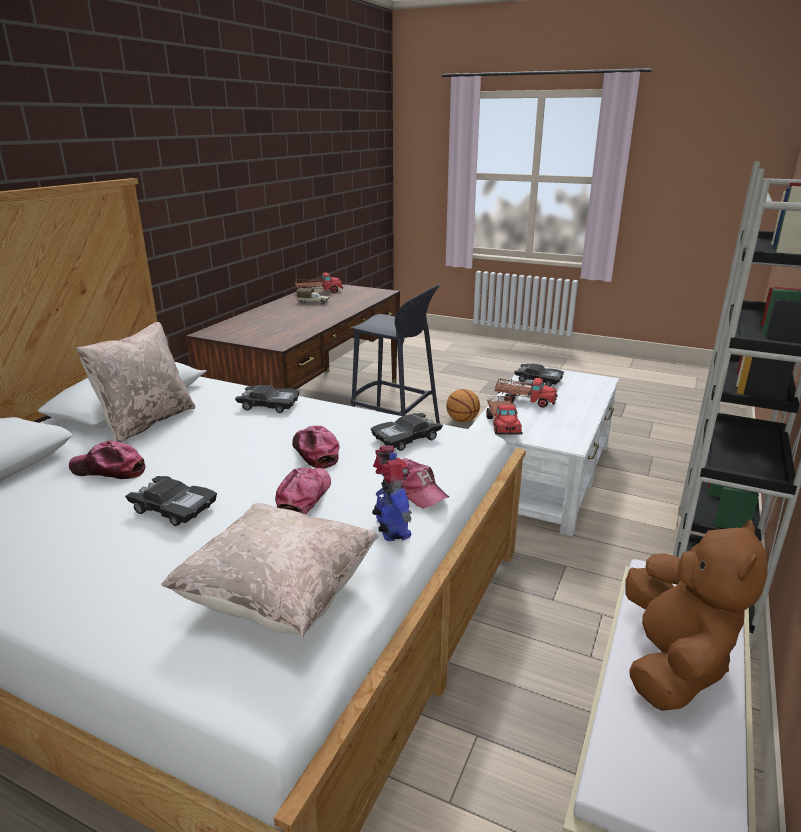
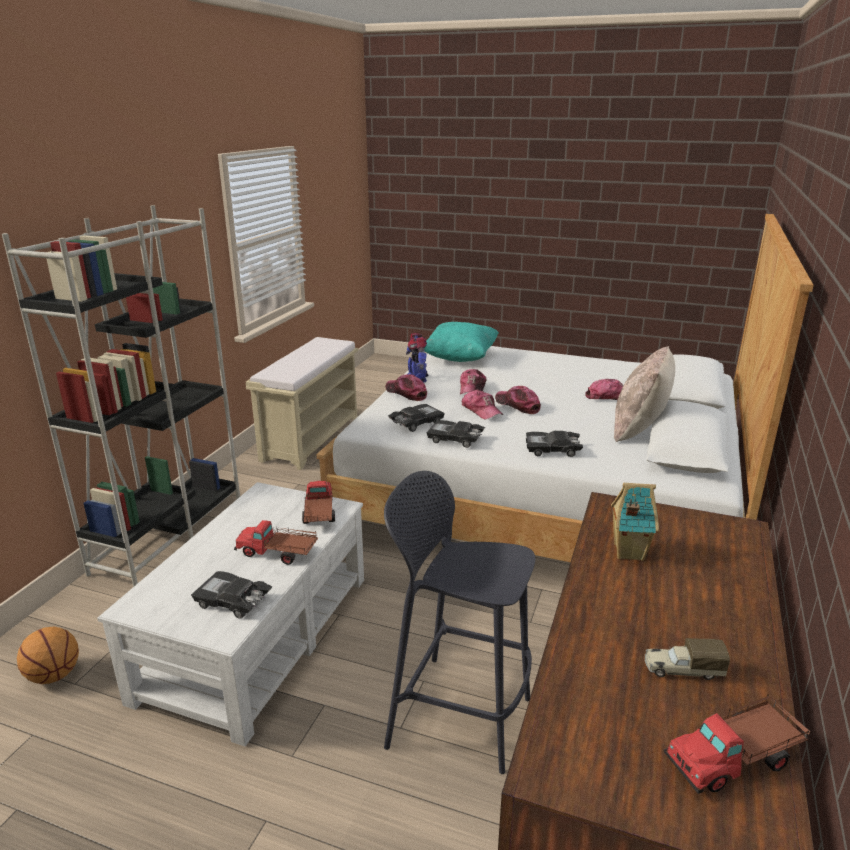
camera: 175 degrees right, 0 degrees up
(173, 508) = (540, 378): black toy car -> black toy car (455, 439)
(260, 456) = (517, 405): none -> cap
(279, 596) = (460, 358): beige pillow -> turquoise pillow
(294, 327) = (627, 552): none -> toy house
(462, 421) = (340, 767): basketball -> basketball (53, 675)
(672, 663) = (304, 359): brown plush toy -> none

